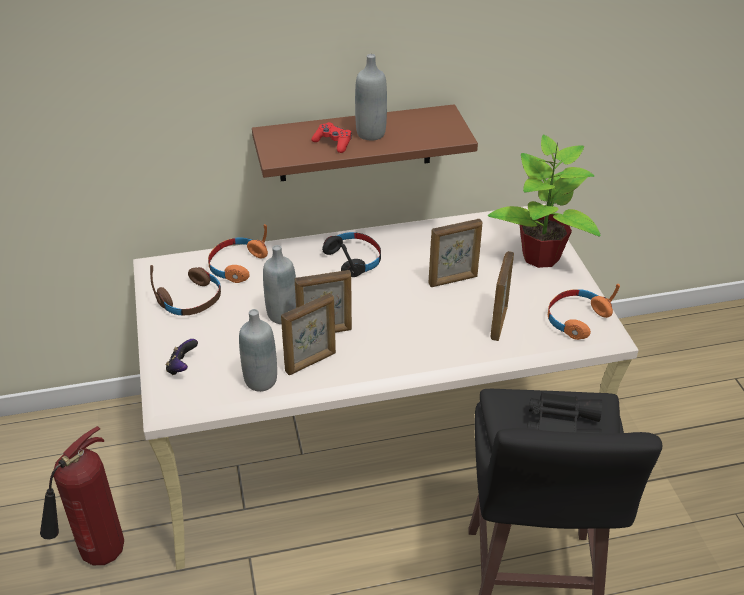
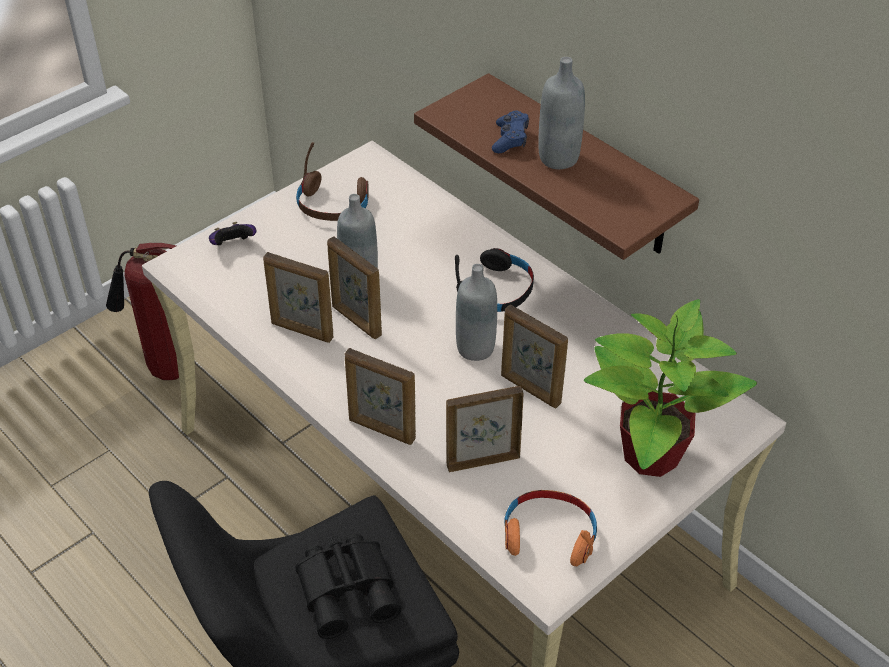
camera: 60 degrees right, 5 degrees up
(236, 265) = (412, 209): orange headphones -> none
(261, 381) = (249, 307): grey bottle -> grey bottle (475, 348)
(333, 143) = (510, 139): red game controller -> blue game controller
(439, 357) = (381, 430): none -> picture frame

